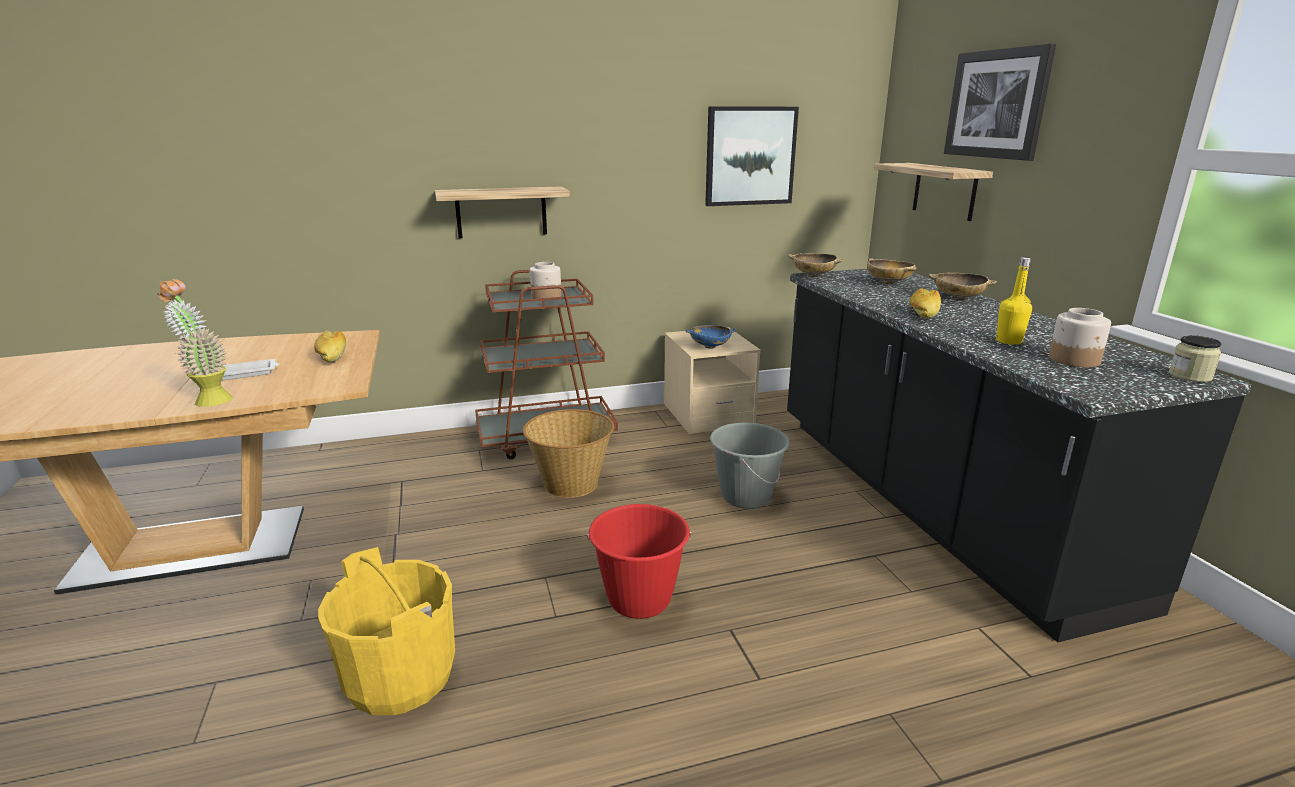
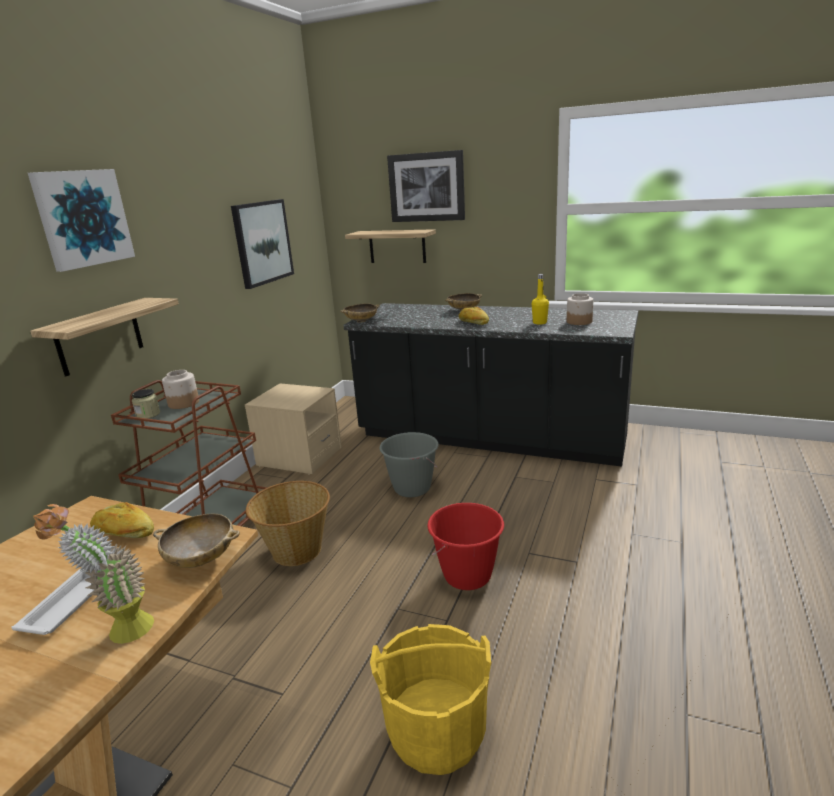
camera: 50 degrees left, 0 degrees up
(510, 99) = (83, 218): none -> picture
(710, 346) = (300, 400): blue bowl -> none
(888, 283) = (410, 312): beige bowl -> beige bowl (201, 558)
(1190, 376) = (621, 314): jar -> jar (148, 414)

